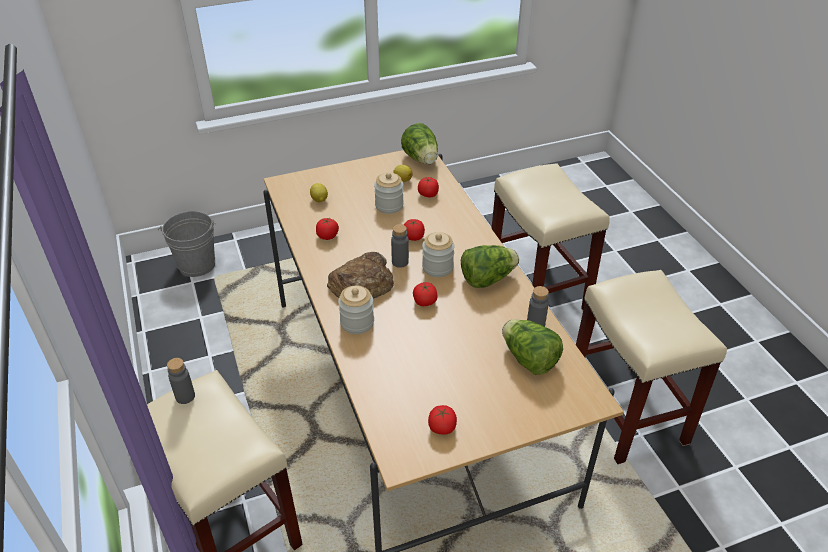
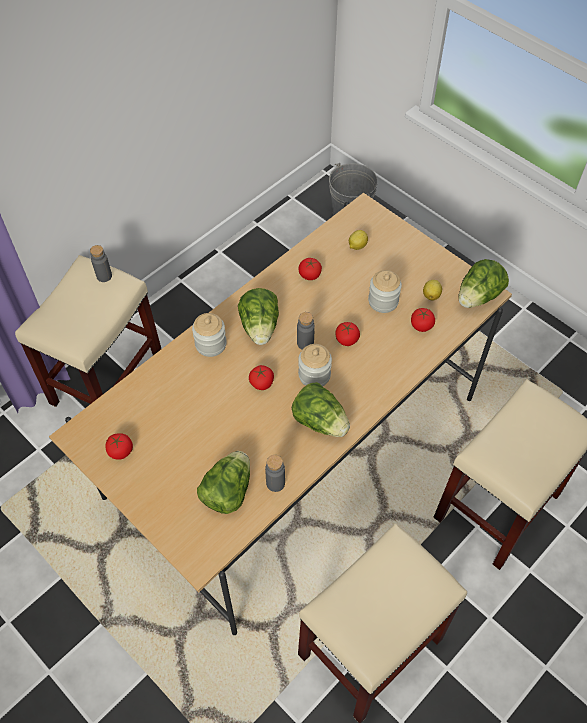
camera: 65 degrees right, 15 degrees up
(362, 284) = (260, 327): bread -> lettuce

